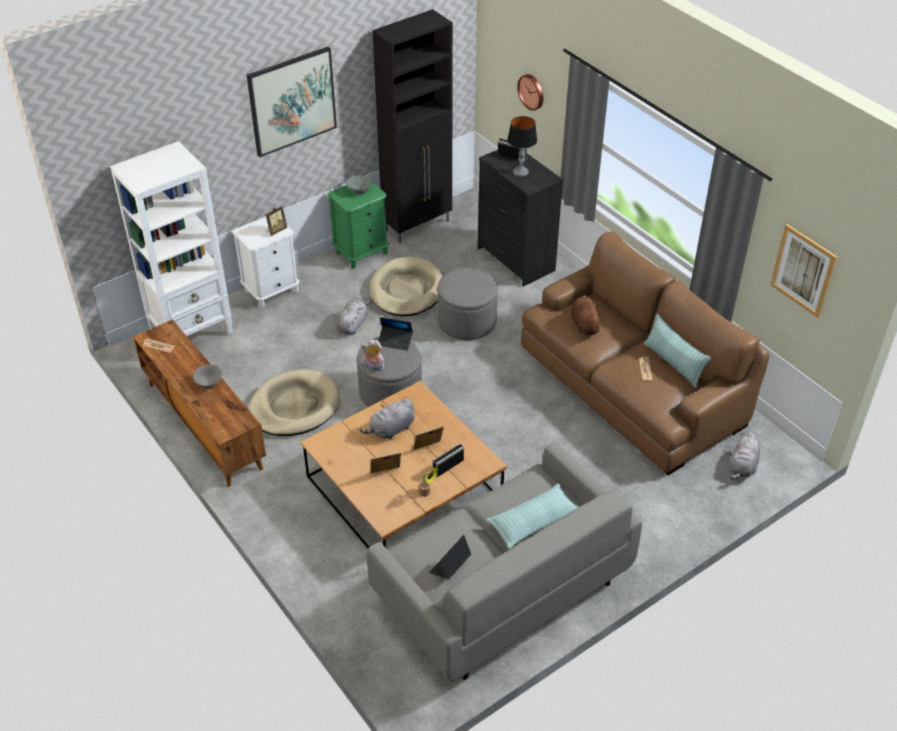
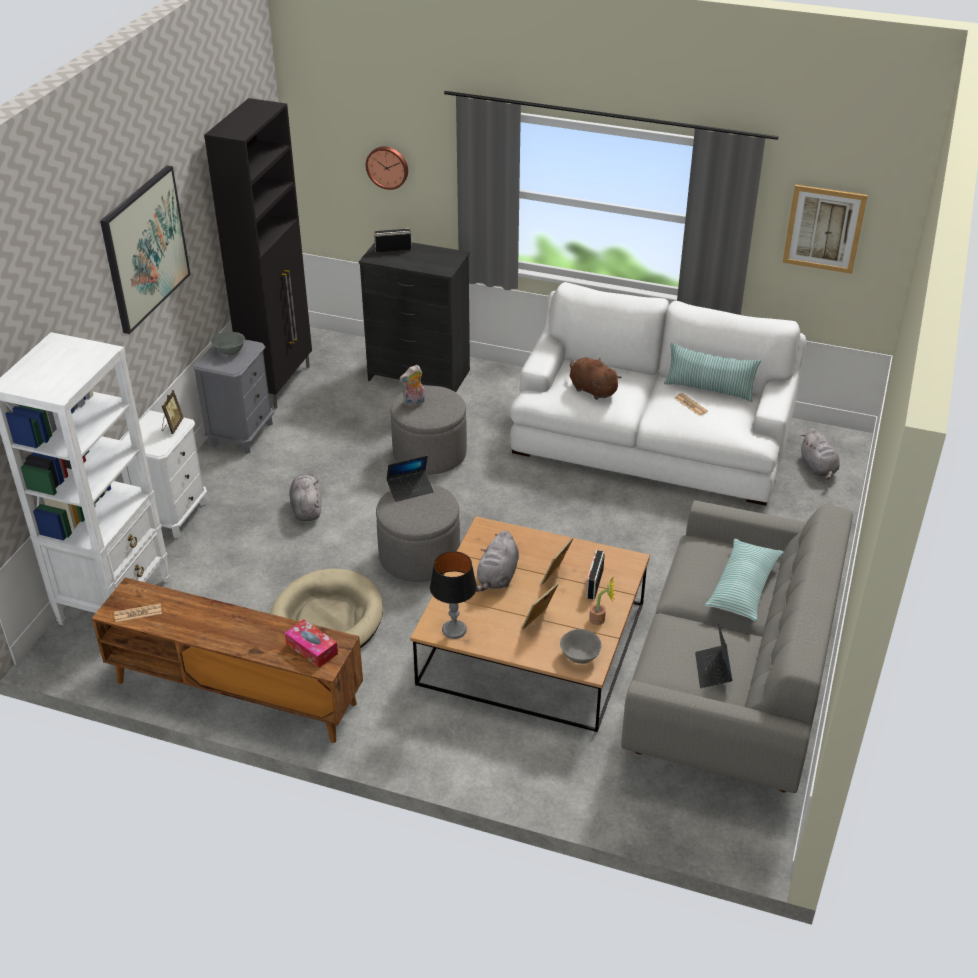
camera: 35 degrees left, 5 degrees down
(209, 383) = (248, 623): grey bowl -> grey bowl (579, 656)
(227, 418) = (312, 649): none -> tissue box
(361, 253) = (242, 434): green nightstand -> grey nightstand
(373, 368) = (415, 525): plush toy -> plush toy (414, 403)
(406, 290) = (332, 450): beige dog bed -> none
(520, 172) = (418, 260): table lamp -> table lamp (454, 630)
(631, 386) = (650, 443): brown sofa -> white sofa

